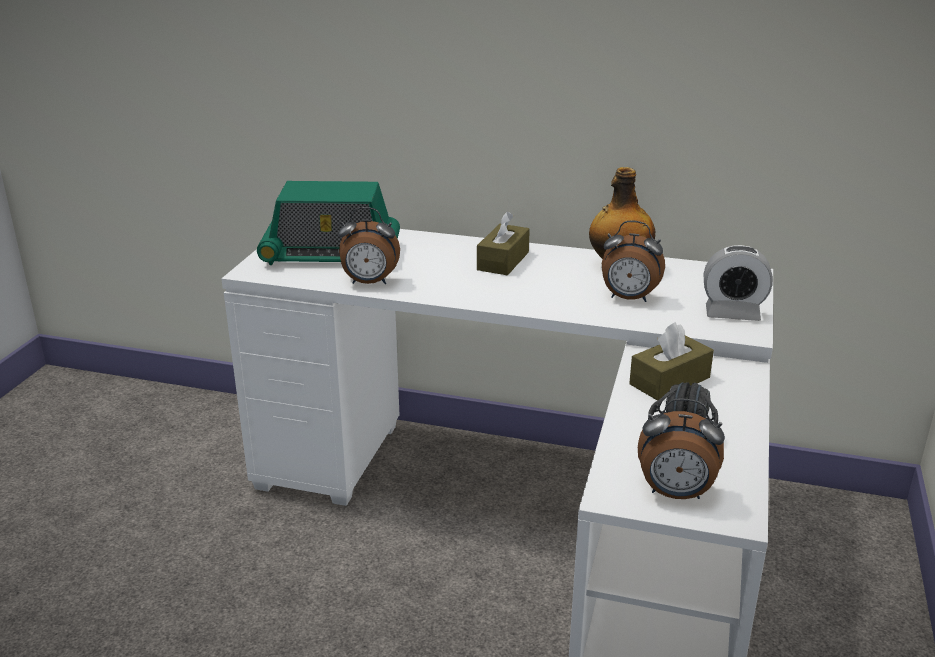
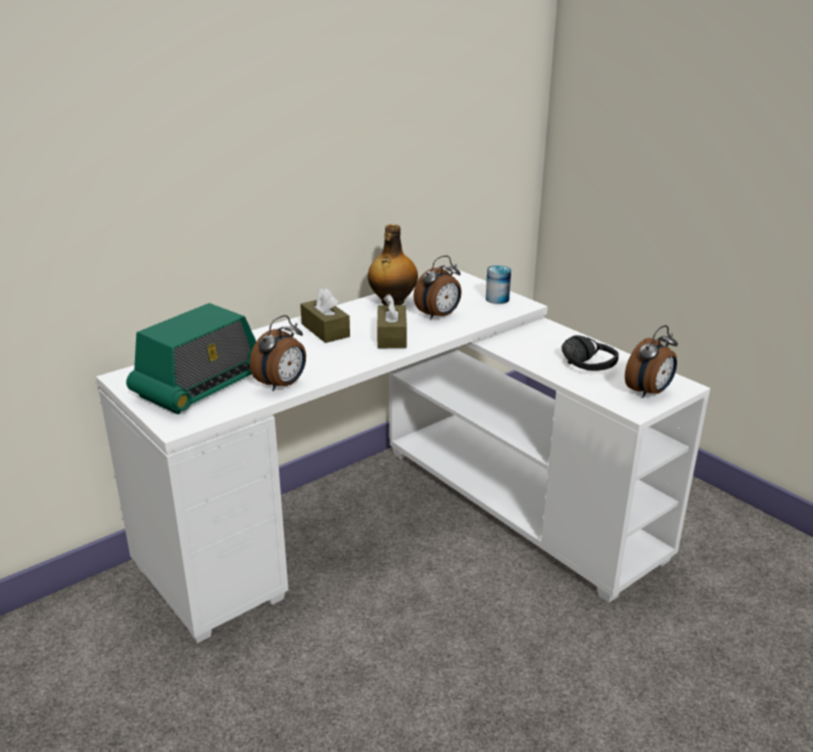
camera: 55 degrees left, 0 degrees up
(669, 381) = (533, 348): brown tissue box -> brown tissue box (391, 337)
(732, 314) = (497, 299): alarm clock -> can

